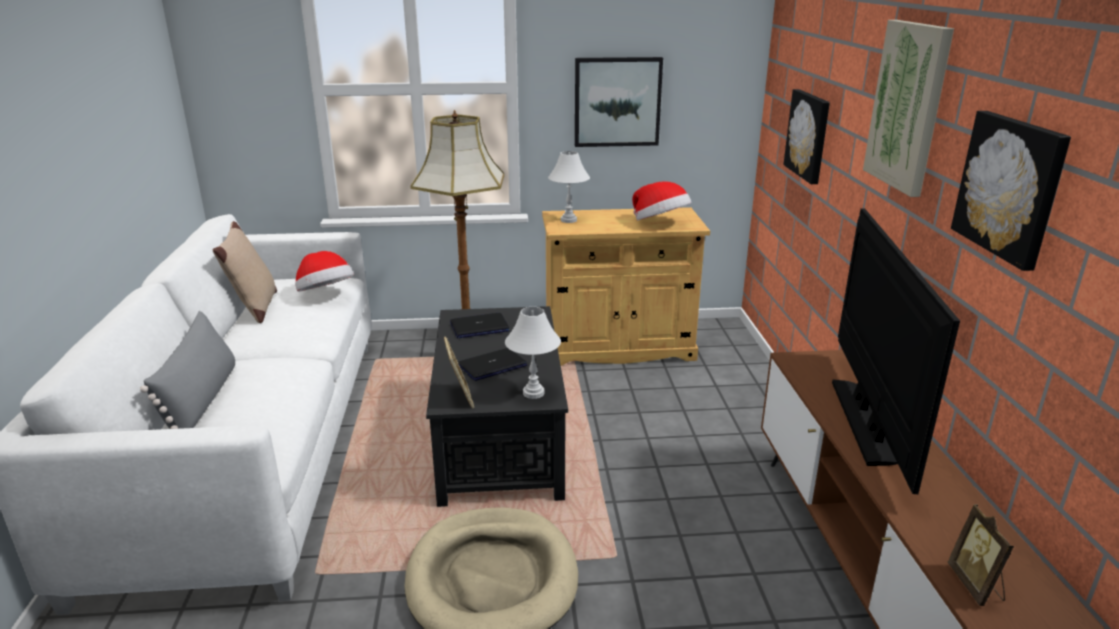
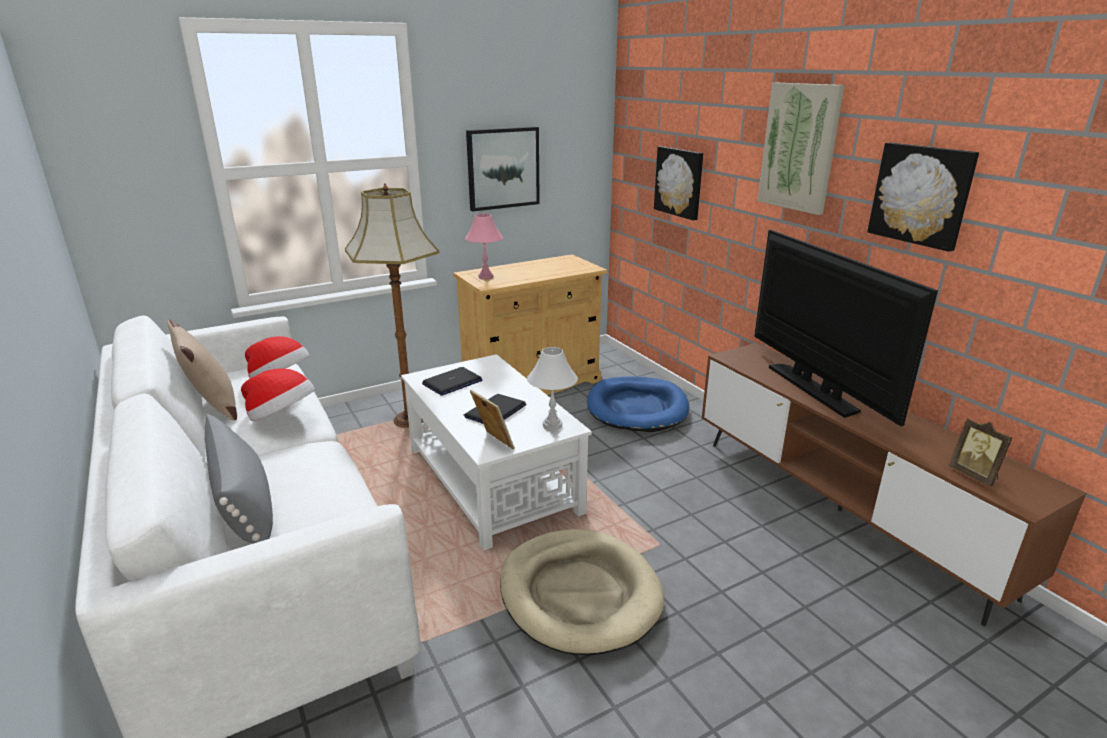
camera: 25 degrees left, 0 degrees up
(500, 438) = (492, 479): black coffee table -> white coffee table
(568, 220) = (485, 276): white table lamp -> pink table lamp
(660, 223) = (563, 269): hat -> hat (282, 417)
(714, 400) = (637, 408): none -> blue dog bed

